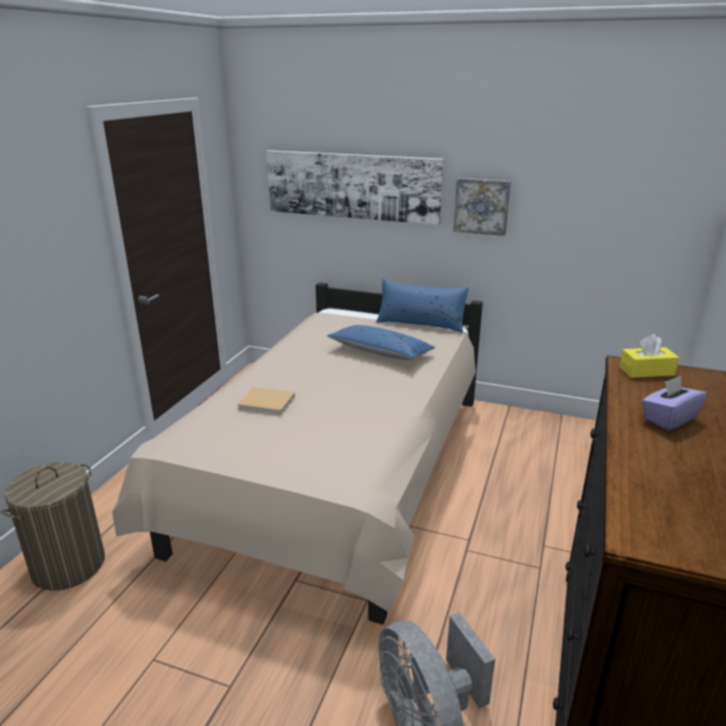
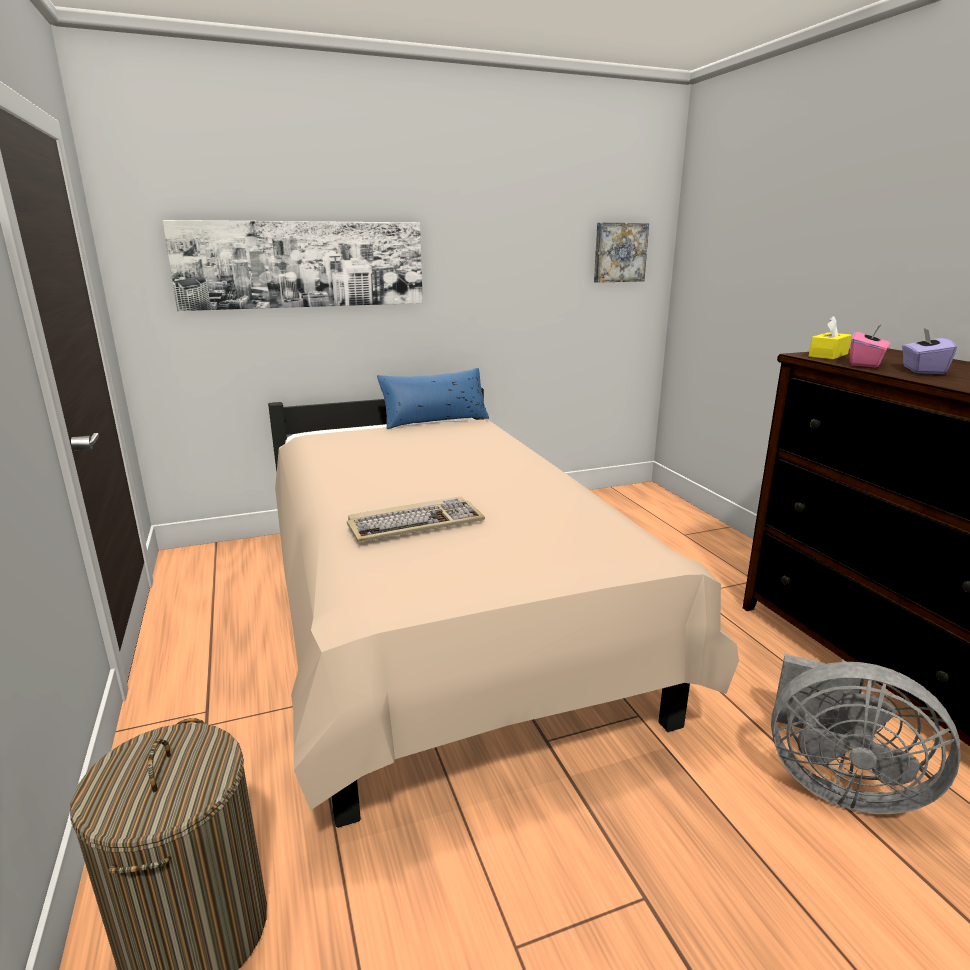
camera: 40 degrees left, 5 degrees down
(268, 403) = (416, 523): beige book -> keyboard
(380, 352) = (445, 450): blue pillow -> none
(482, 206) = (466, 276): picture -> picture (619, 252)
(641, 393) = (866, 364): none -> pink tissue box

